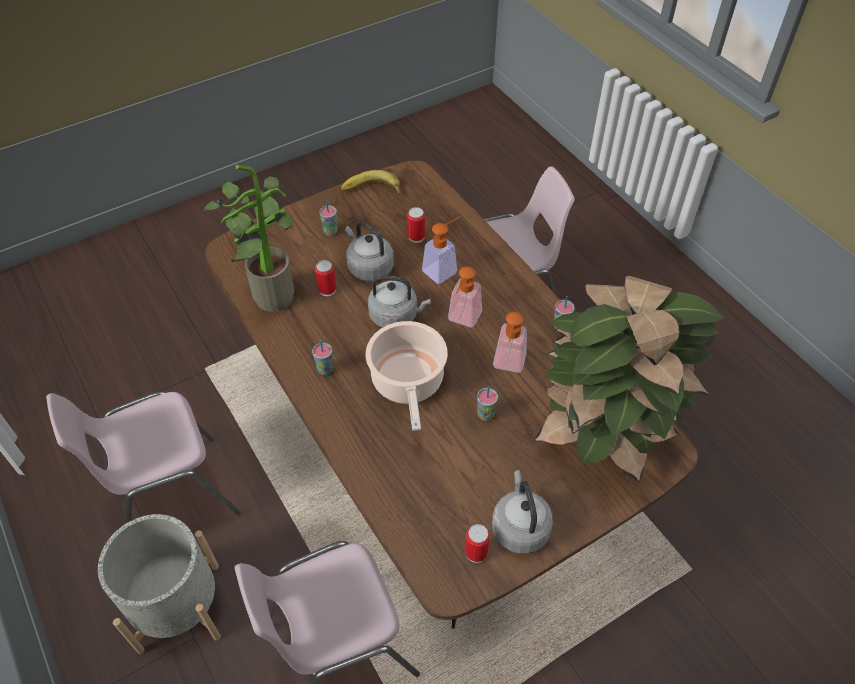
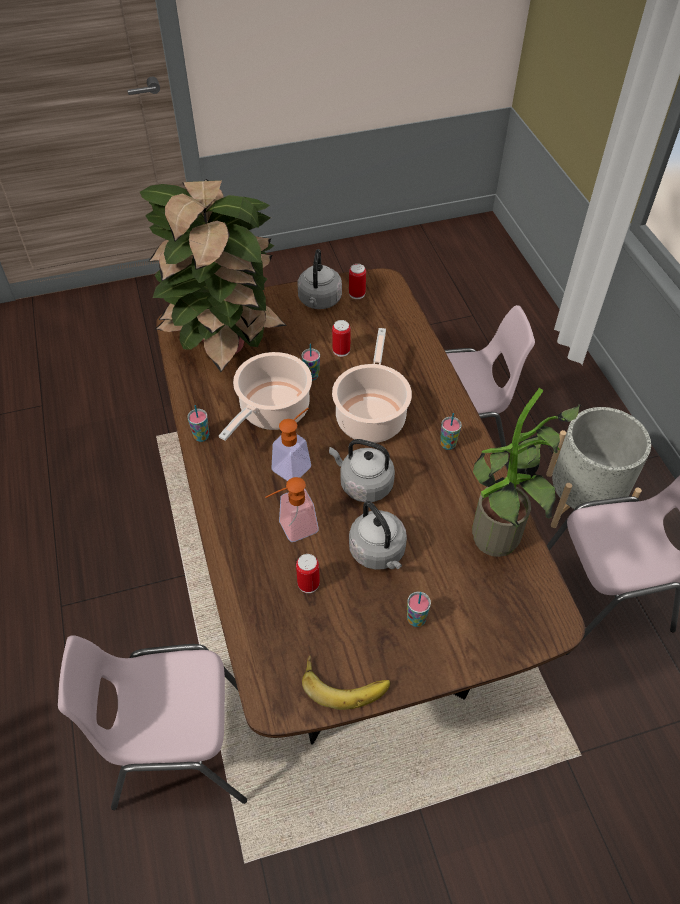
camera: 165 degrees left, 0 degrees up
(327, 290) = (433, 533): can -> can (341, 350)
(508, 365) = (272, 411): soap dispenser -> cooking pot

